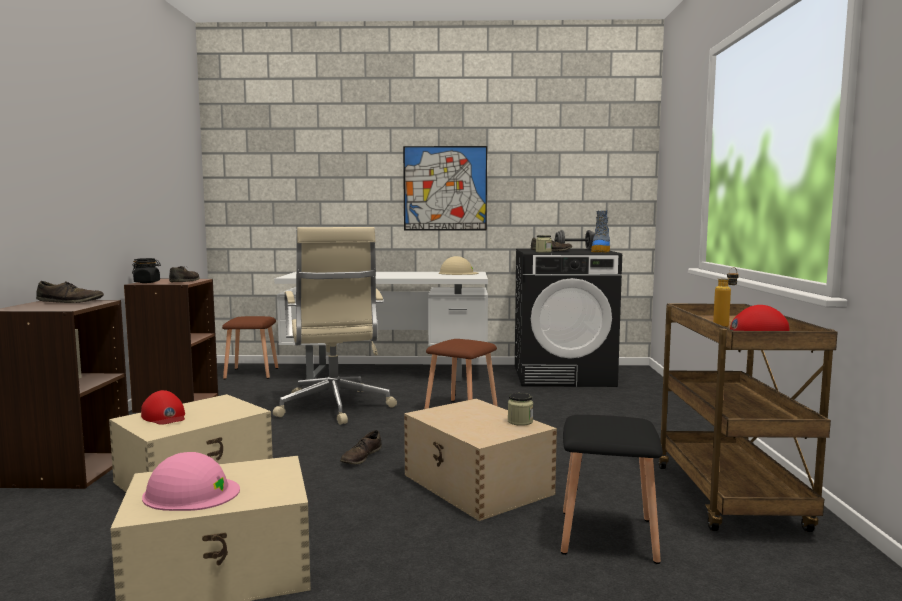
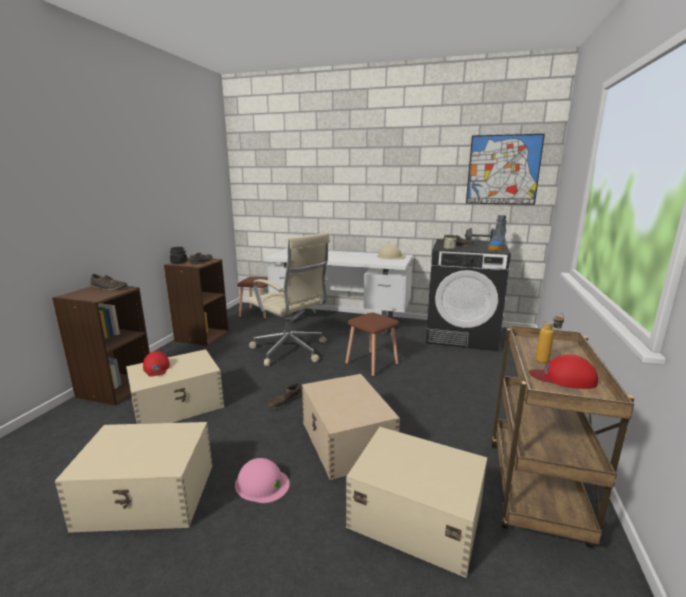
camera: 15 degrees right, 10 degrees up
(191, 493) = (120, 452): pink hard hat -> pink hard hat (262, 483)
(334, 408) = (291, 351): beige office chair -> beige office chair turned 45 degrees counterclockwise
(445, 188) = (387, 193): picture -> picture (503, 170)
(520, 421) = (376, 406): jar -> none
(606, 536) = (414, 515): black stool -> beige storage box

